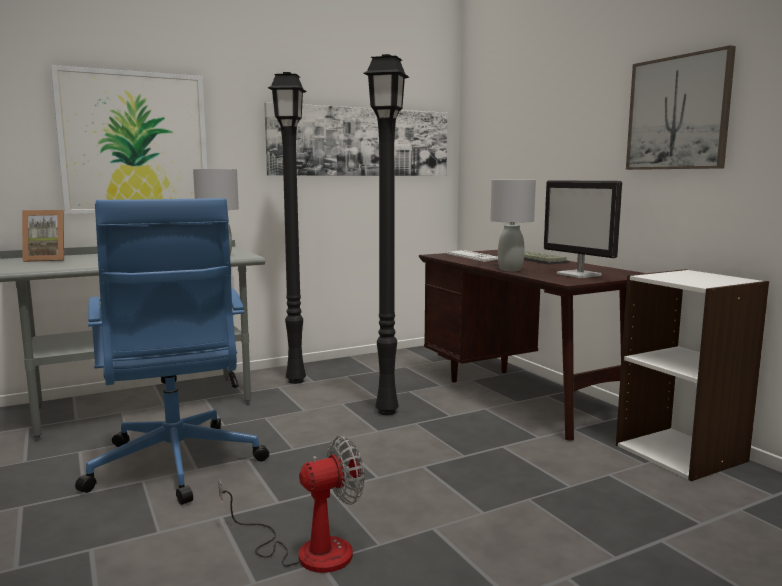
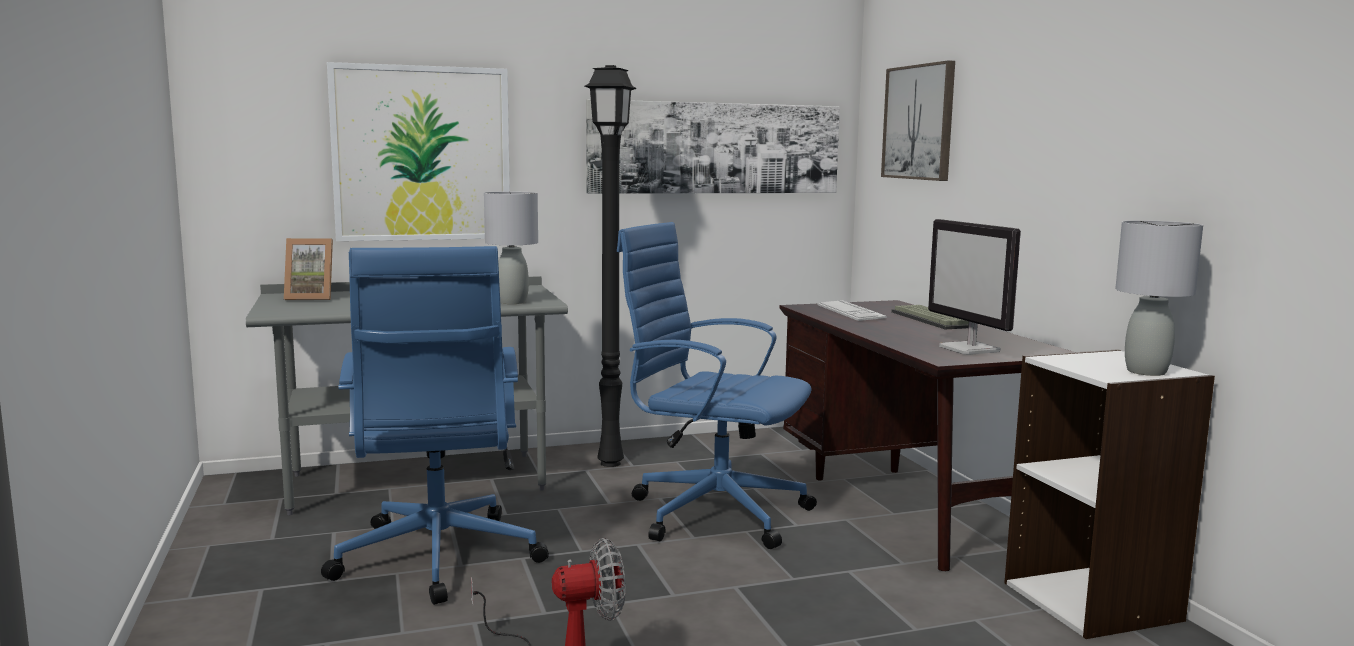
camera: 10 degrees right, 0 degrees up
(386, 411) = (713, 512): black floor lamp -> blue office chair
(510, 269) = (883, 336): grey table lamp -> grey table lamp (1147, 372)
(678, 113) = (1116, 135): picture -> picture (919, 122)

